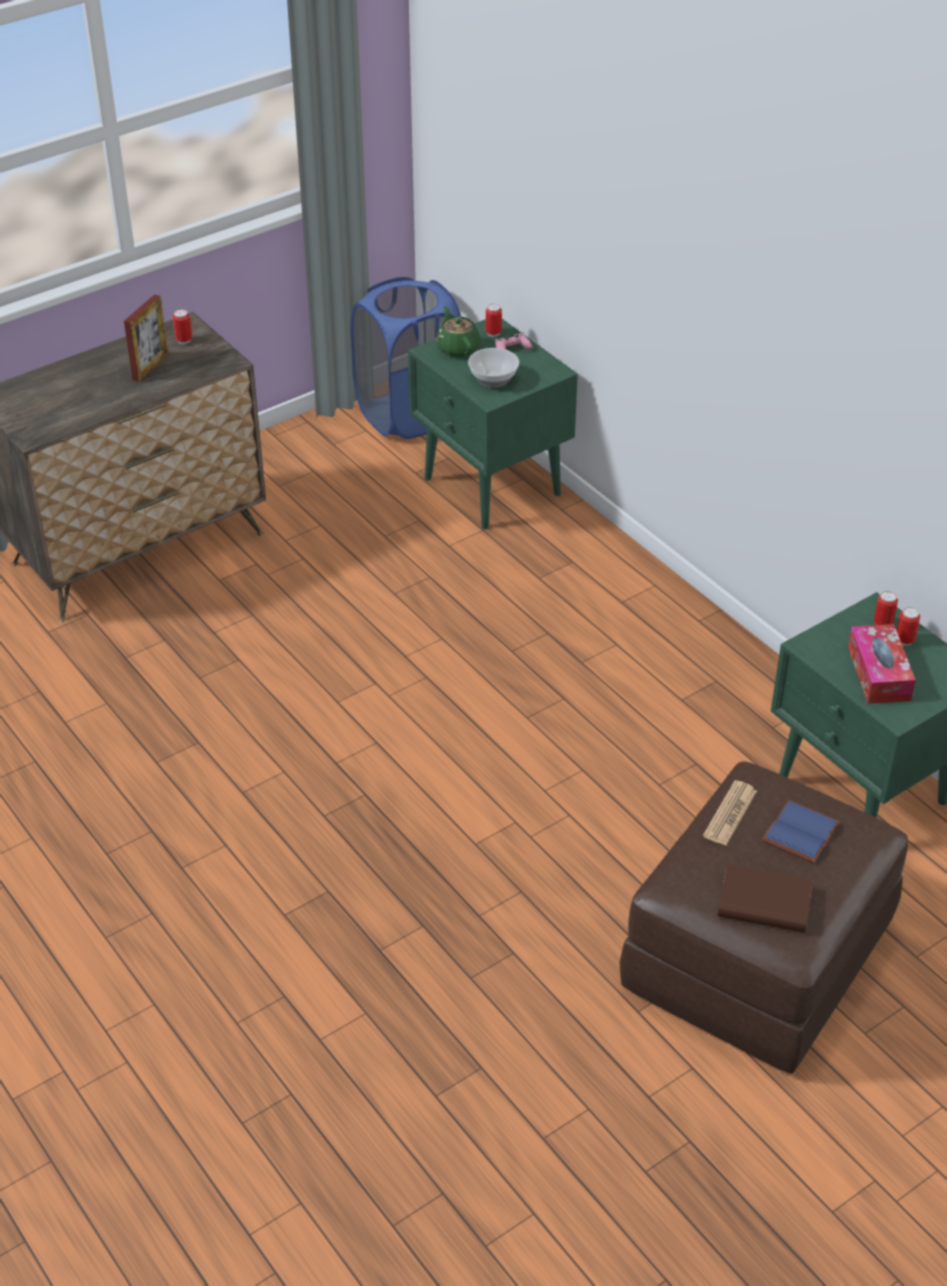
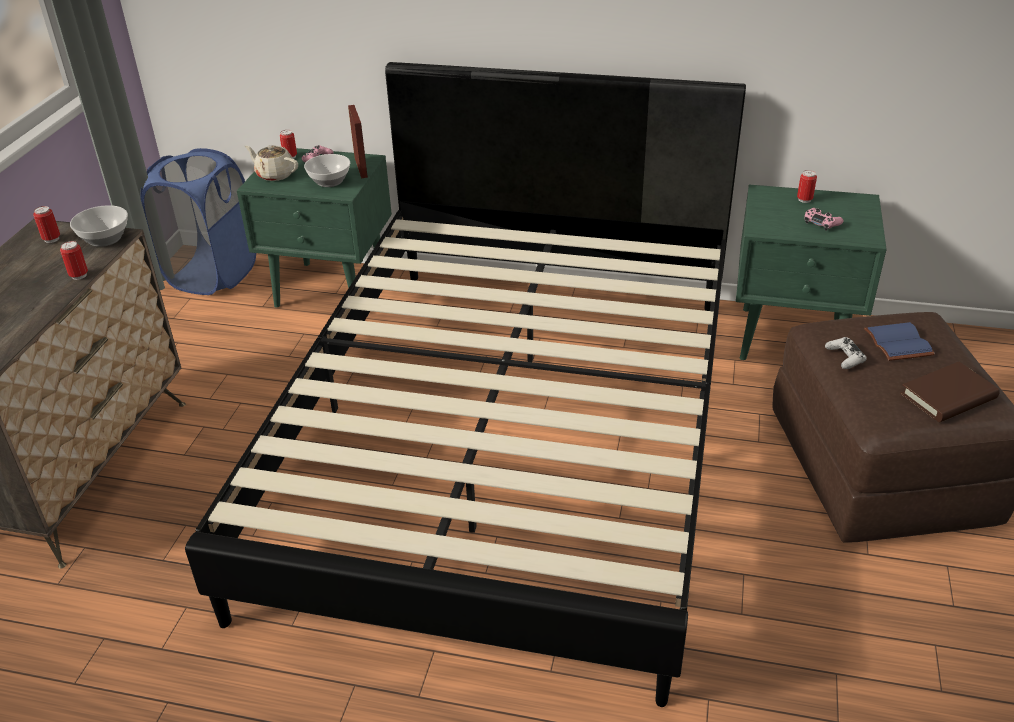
camera: 40 degrees left, 5 degrees down
(150, 367) = (42, 269): picture frame -> picture frame (361, 168)
(217, 359) = (104, 239): none -> bowl
(457, 348) = (275, 174): green teapot -> beige teapot
(475, 721) = (511, 437): none -> black bed
(730, 814) = (845, 357): newspaper -> white game controller
(878, 673) = (821, 223): tissue box -> pink game controller
(883, 624) = (779, 197): can -> can (79, 275)

